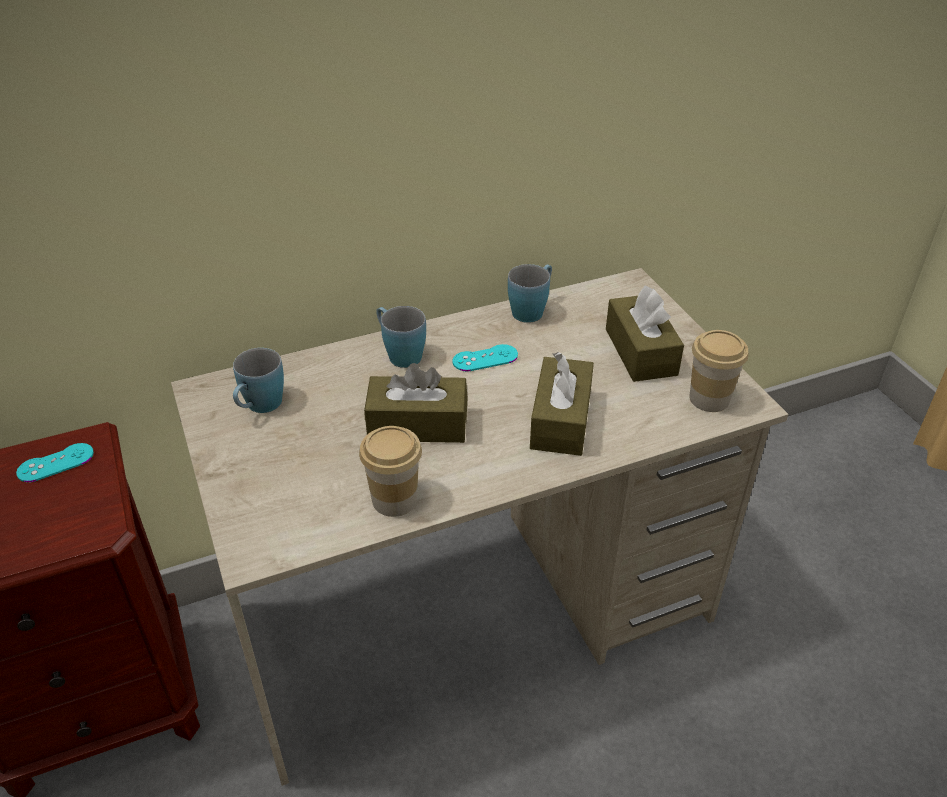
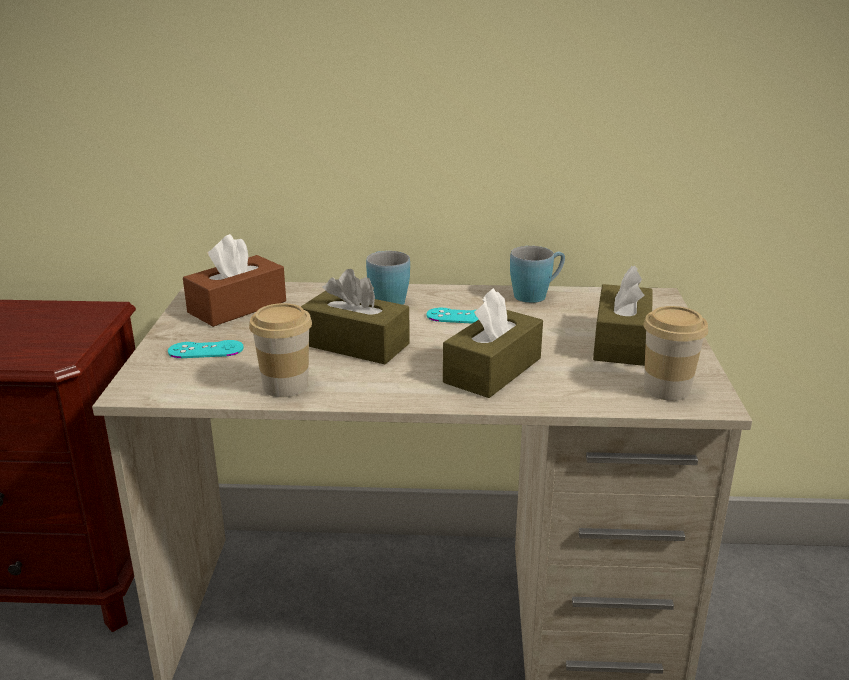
camera: 25 degrees right, 15 degrees down
(55, 463) = (68, 315): turquoise game controller -> turquoise game controller (206, 350)
(260, 407) = (237, 307): blue mug -> brown tissue box

